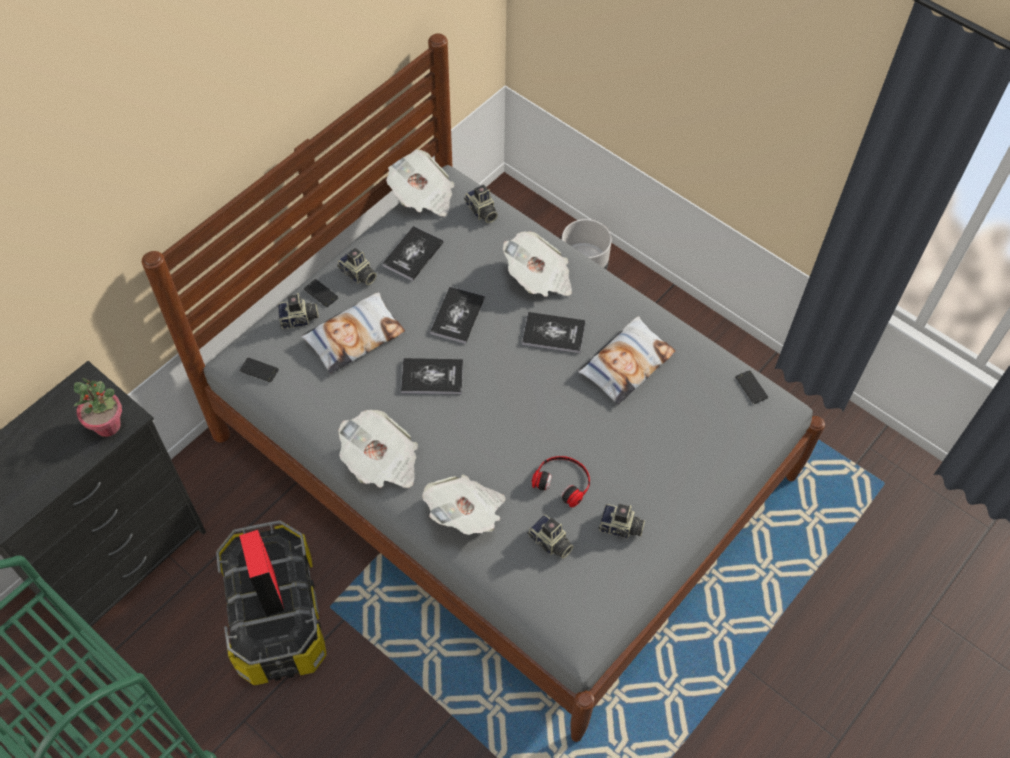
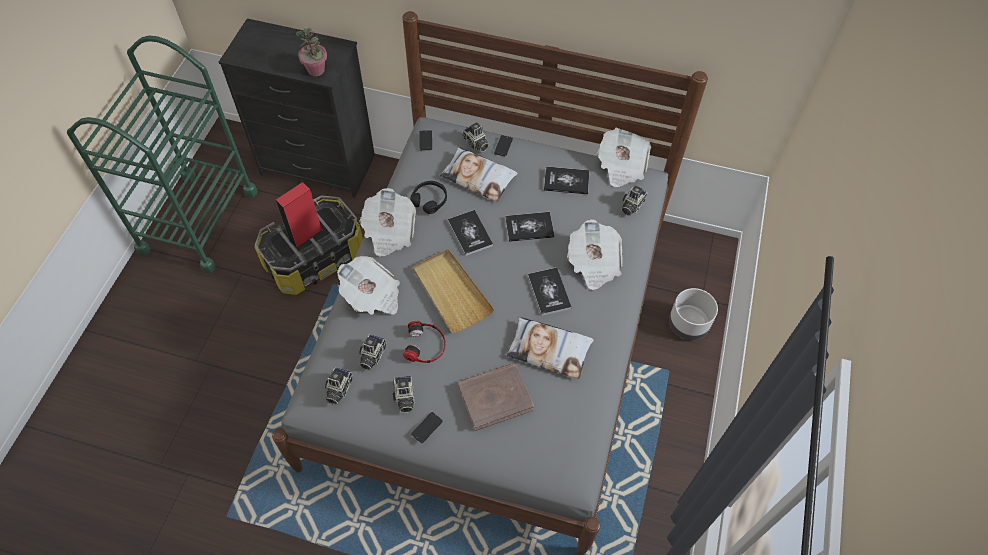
camera: 65 degrees right, 0 degrees up
(357, 400) = (429, 200): none -> black headphones
(358, 275) = (530, 159): camera -> camera (338, 389)
(504, 428) = (451, 292): none -> beige tray
(660, 438) = (495, 397): none -> brown book
(751, 387) = (579, 449): phone -> phone (427, 427)

